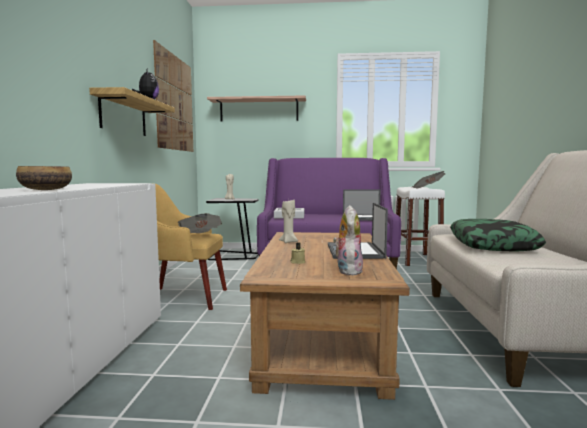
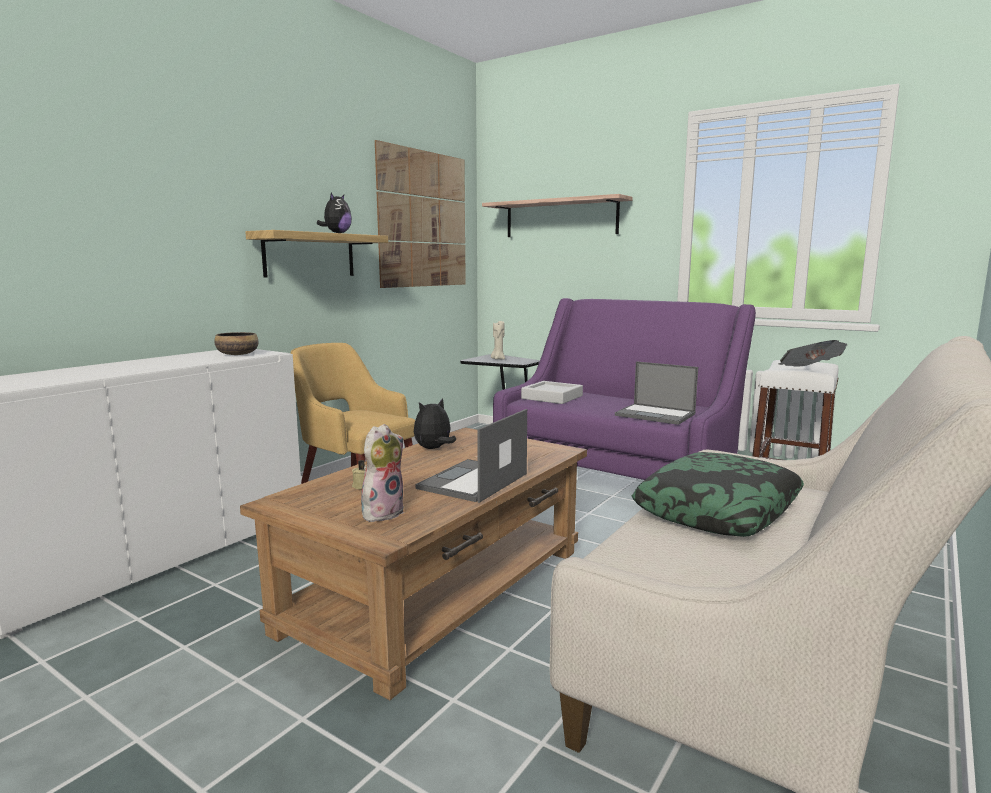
camera: 30 degrees right, 5 degrees up
(45, 190) = (114, 372): bowl -> bowl (237, 354)
(200, 236) = (367, 421): newspaper -> none
(288, 242) = (434, 449): beige candle -> plush toy

